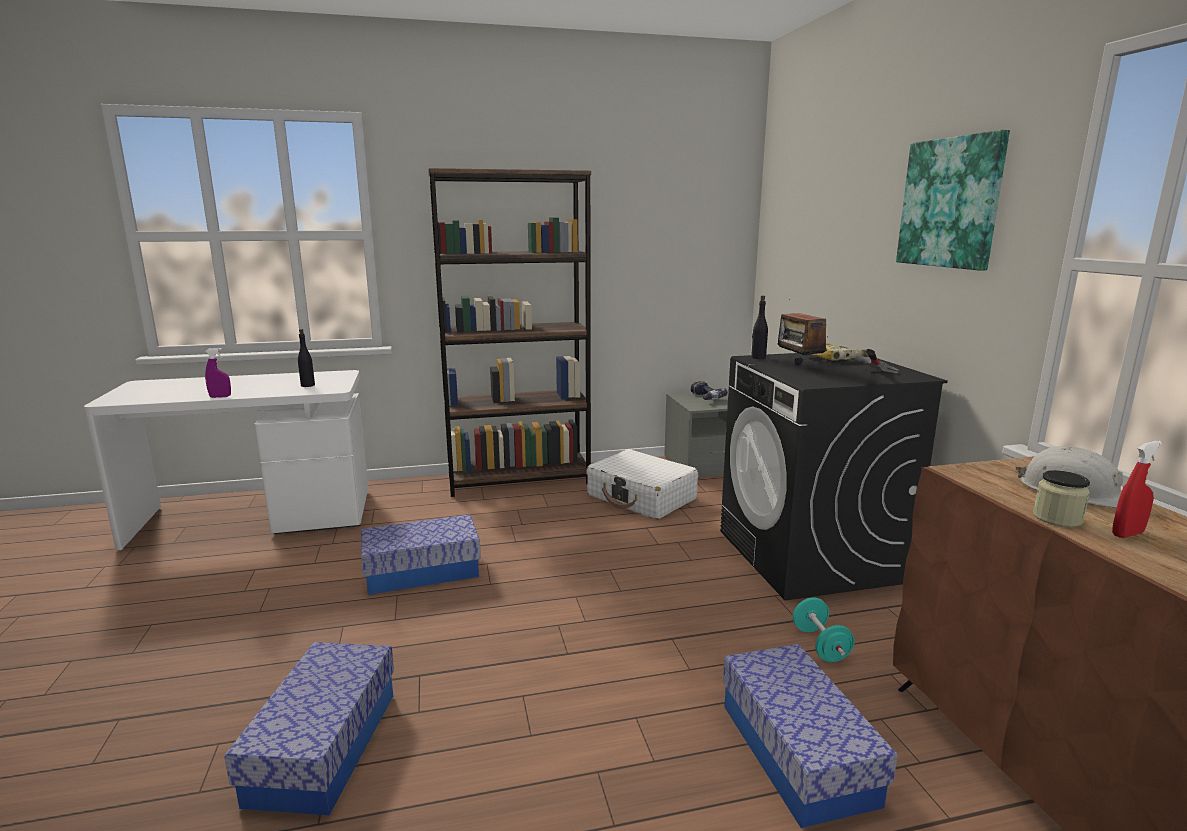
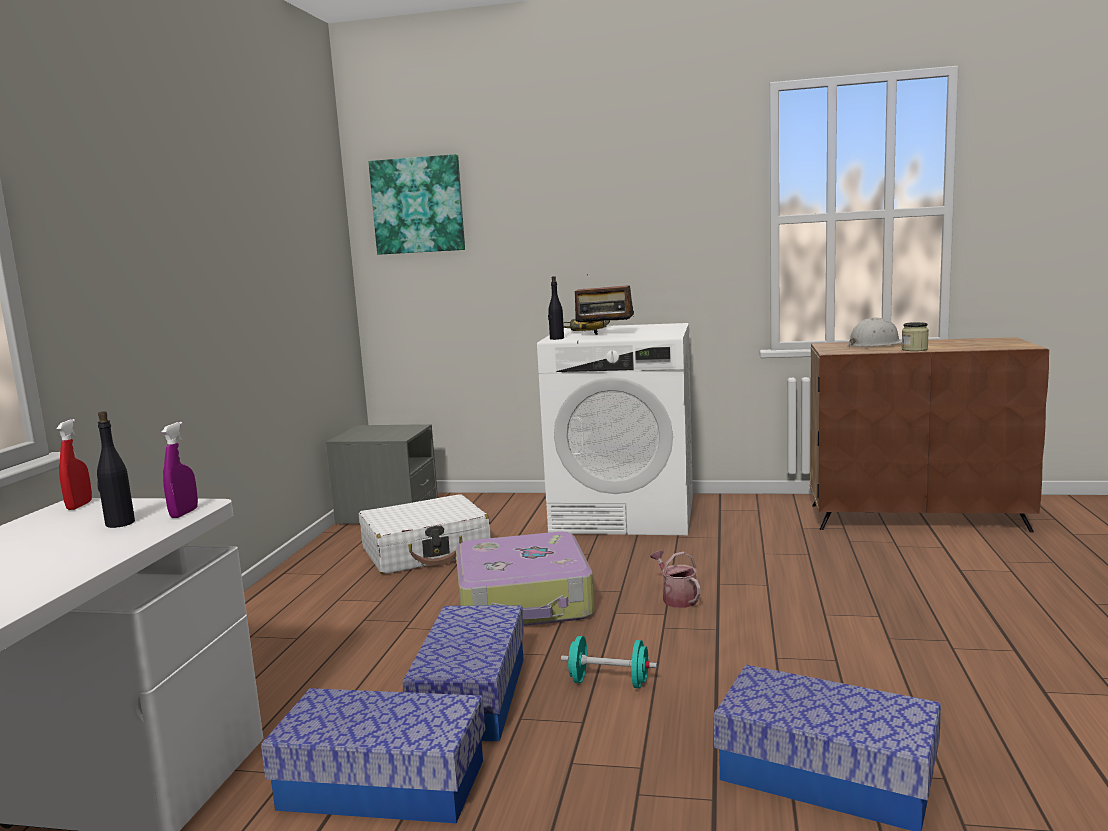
camera: 65 degrees left, 5 degrees down
(220, 397) = (61, 582): purple spray bottle -> purple spray bottle (184, 513)
(519, 479) = (267, 608): brown bookcase -> none
(575, 554) = (524, 601): none -> suitcase
(622, 621) = (677, 598): none -> watering can
(704, 398) = (373, 432): power drill -> none
(797, 753) = (879, 570): storage box -> storage box (383, 784)
(810, 556) = (625, 513): black washing machine -> white washing machine
(820, 645) = (757, 538): turquoise dumbbell -> turquoise dumbbell (609, 682)
(869, 376) = (658, 329): hammer -> none
(951, 203) = (656, 186): picture -> picture (418, 205)
(1127, 534) = (937, 346): red spray bottle -> red spray bottle (79, 505)

